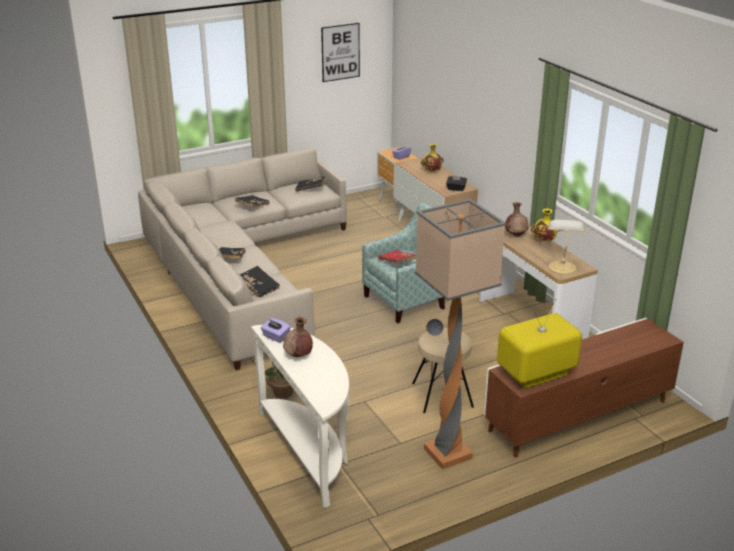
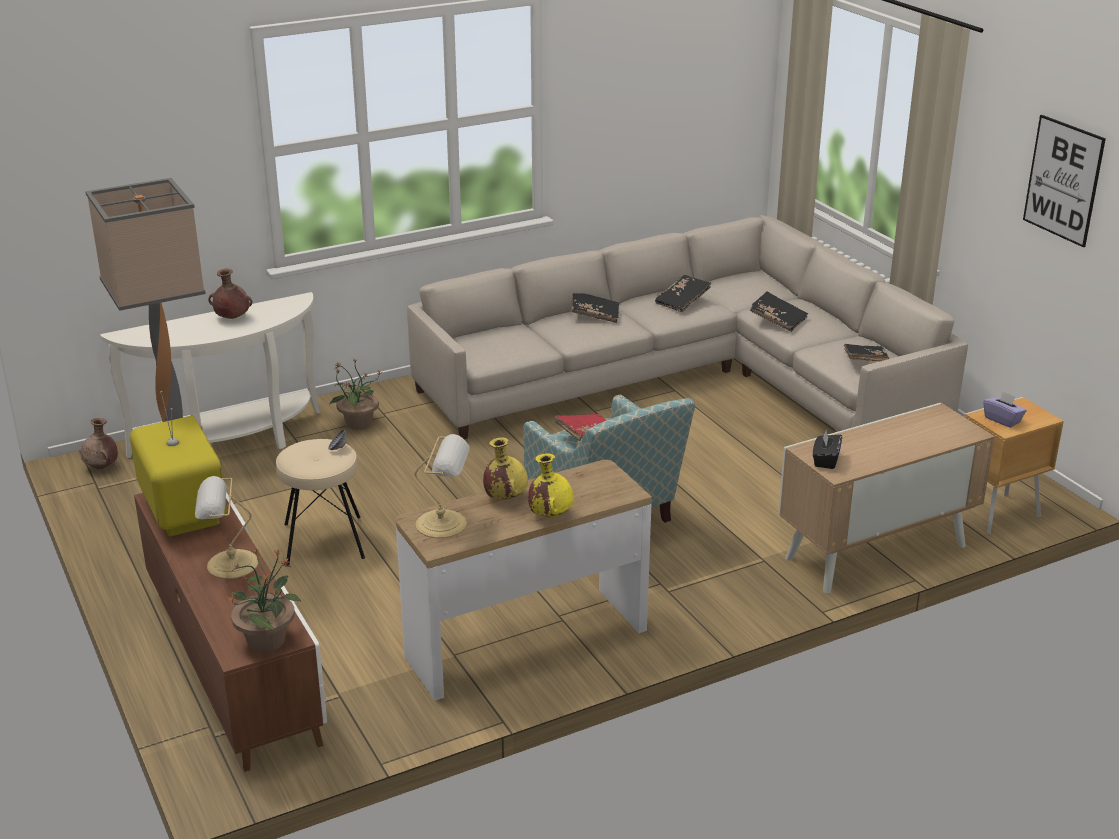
camera: 90 degrees right, 0 degrees up
(258, 287) = (507, 337): black book -> black book (682, 301)
(275, 337) = (280, 305): purple tissue box -> none
(431, 171) = (909, 438): yellow vase -> yellow vase (505, 498)
(516, 235) = (574, 488): brown vase -> brown vase (102, 467)
(588, 350) = (229, 564): none -> table lamp
(651, 331) = (267, 640): none -> potted plant

